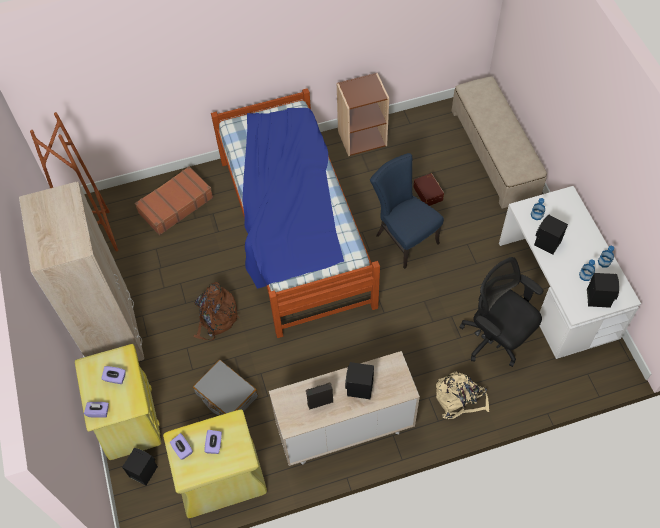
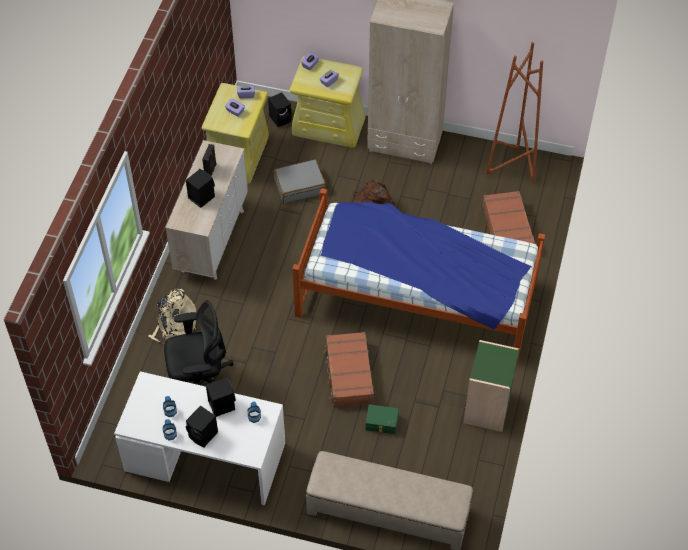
camera: 120 degrees right, 5 degrees down
(362, 137) = (488, 408): brown bookcase -> green bookcase
(403, 237) = (348, 374): blue chair -> brown suitcase
(428, 193) = (381, 423): brown storage box -> green storage box
(598, 297) = (144, 406): black speaker -> black speaker (204, 435)

